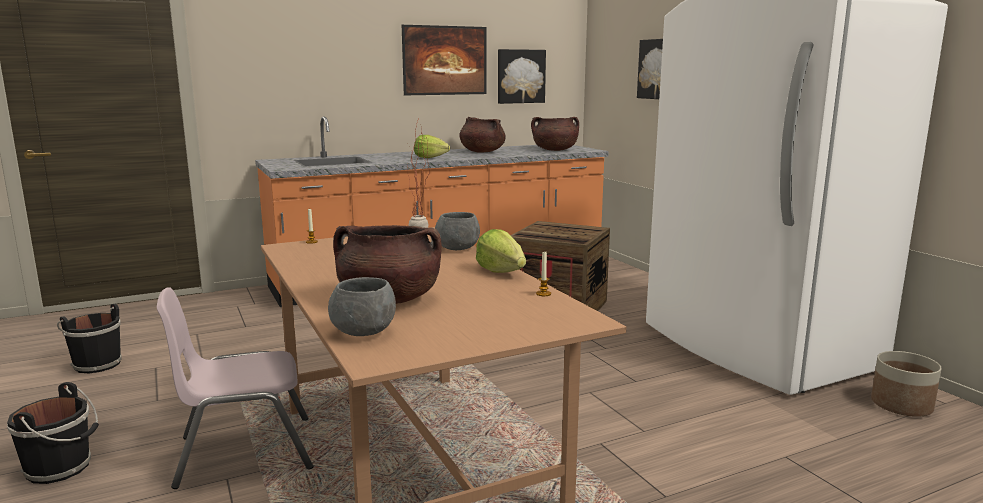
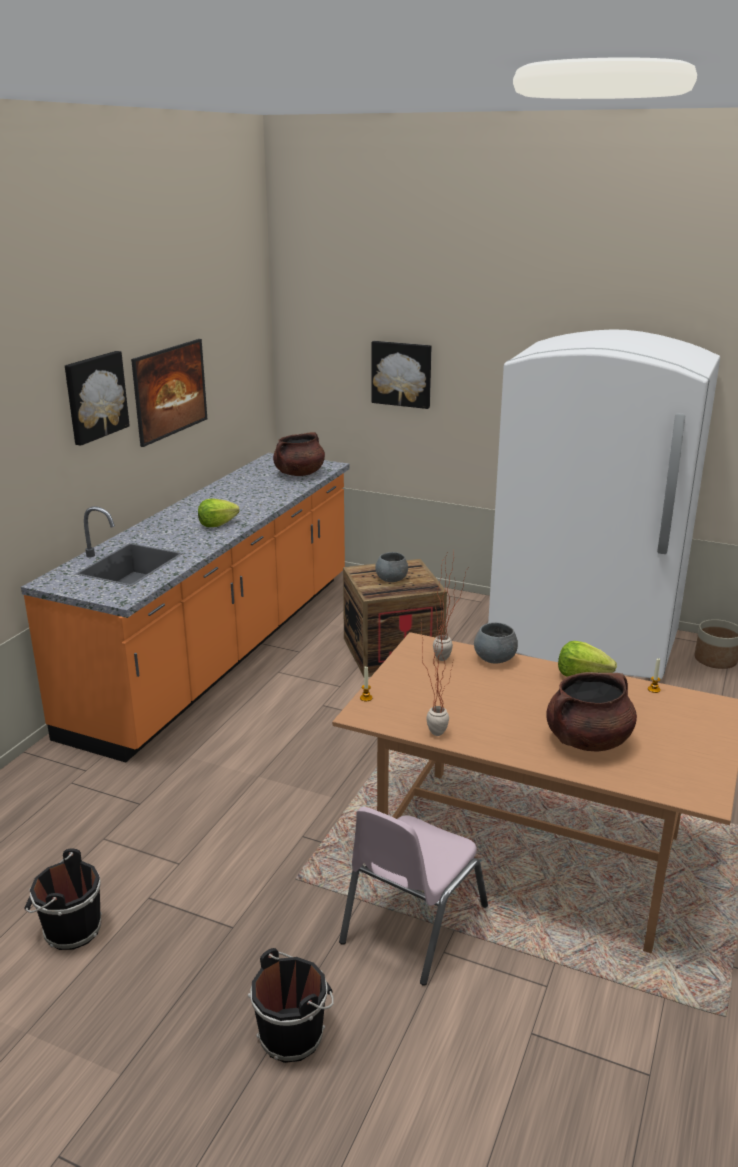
camera: 40 degrees left, 10 degrees up
(303, 263) = (434, 729): none -> potted plant
(363, 332) = (648, 780): grey bowl -> grey bowl (392, 579)
(482, 152) = (238, 496): brown cooking pot -> none
(520, 76) = (229, 387): picture -> picture (95, 396)

